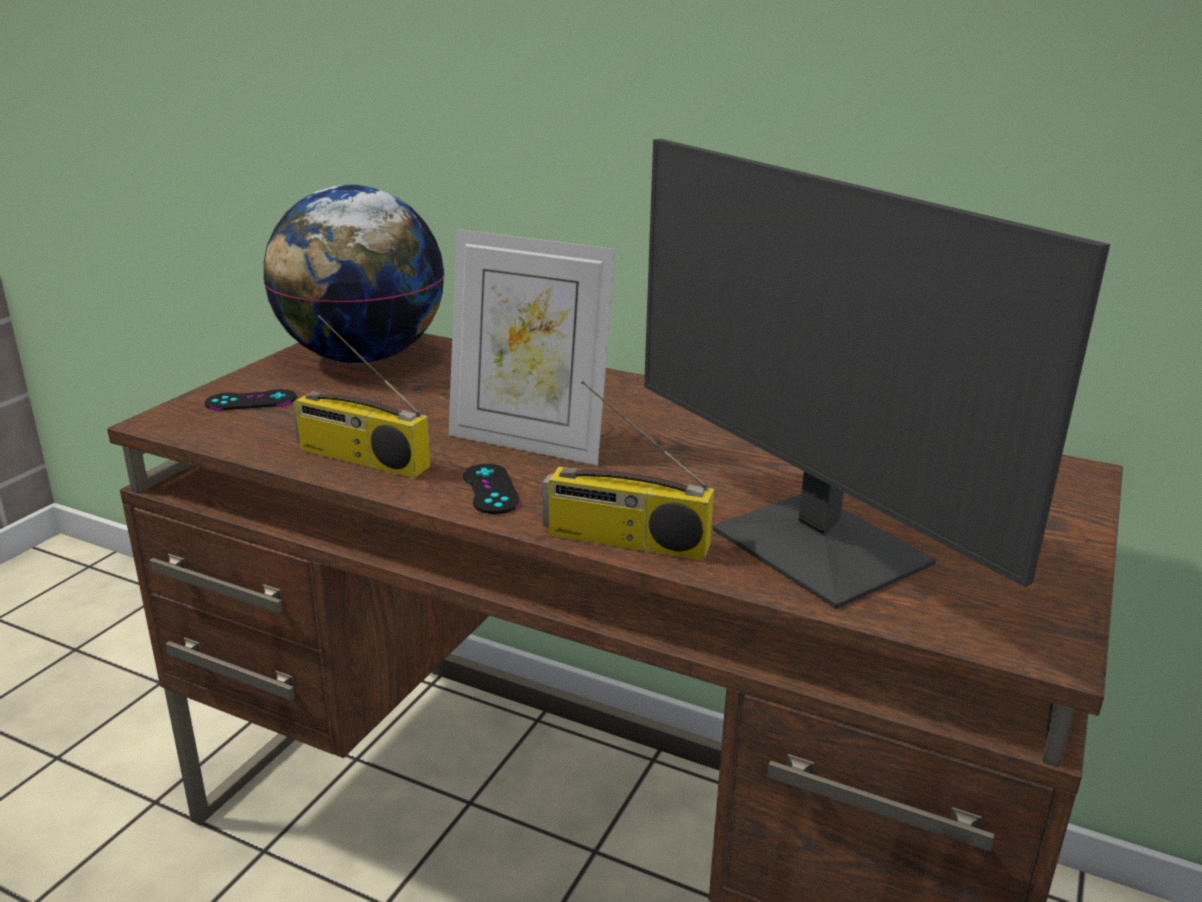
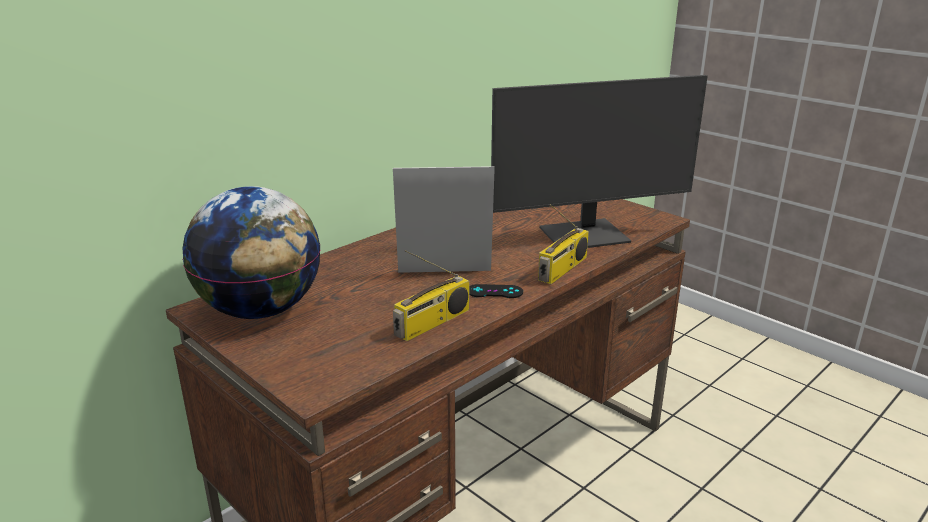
camera: 70 degrees left, 0 degrees up
(251, 401) = (305, 356): black game controller -> none
(528, 443) = (444, 275): picture frame -> picture frame turned 135 degrees counterclockwise

